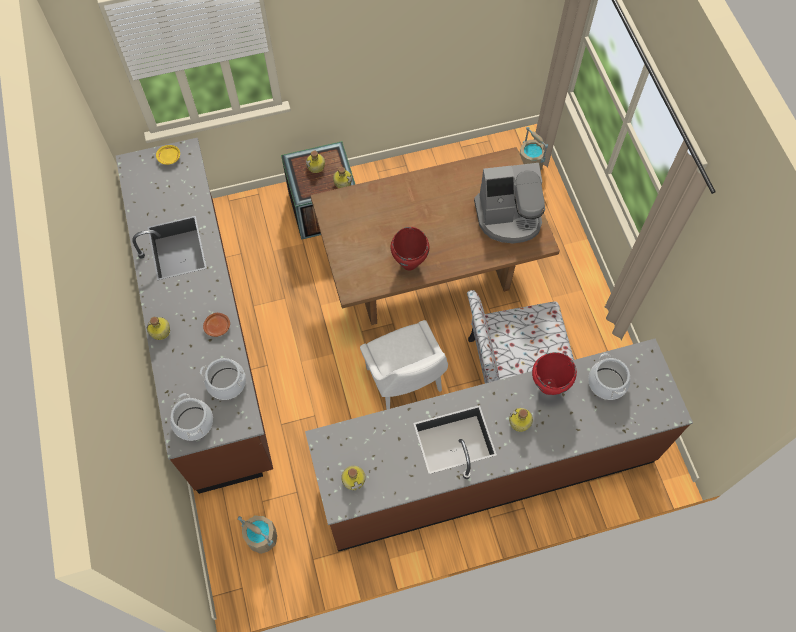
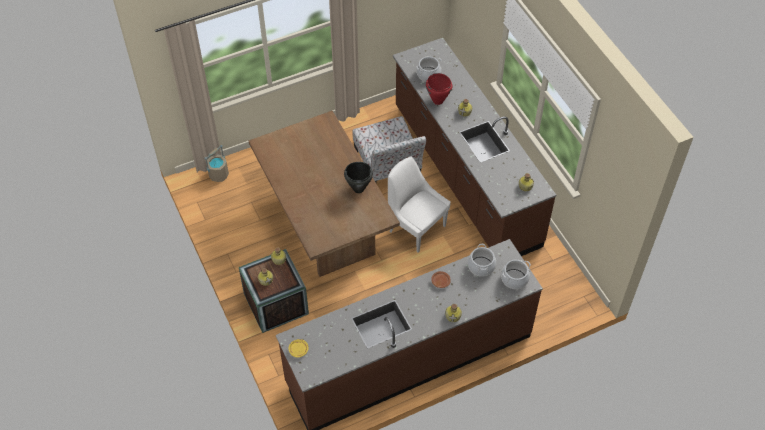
camera: 100 degrees left, 10 degrees down
(261, 537) = (548, 291): beige bucket -> none
(405, 382) = (415, 227): white chair -> white chair turned 105 degrees counterclockwise
(409, 263) = (358, 188): red cooking pot -> black cooking pot
(509, 217) = (310, 138): coffee machine -> none

